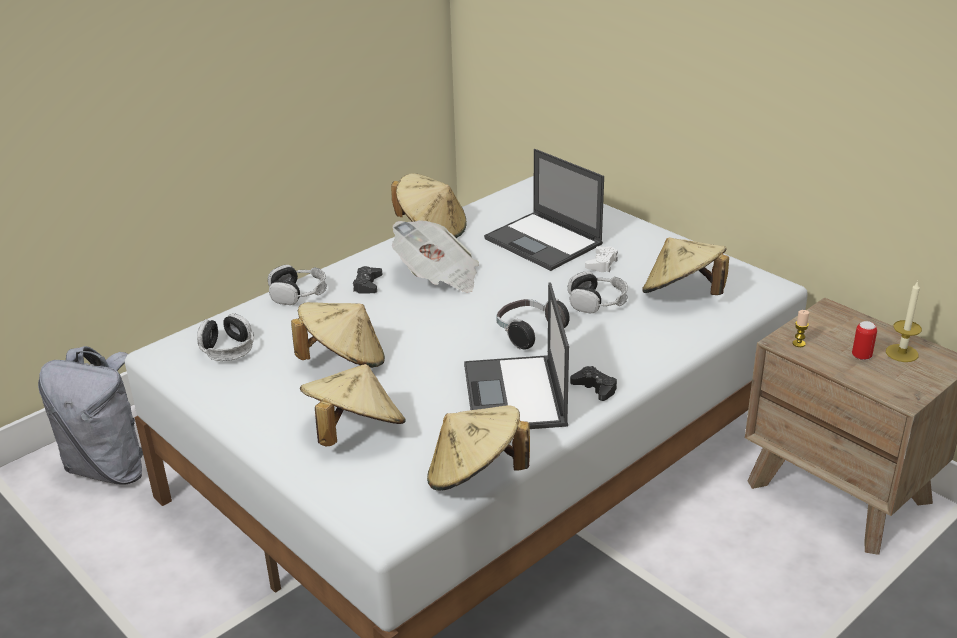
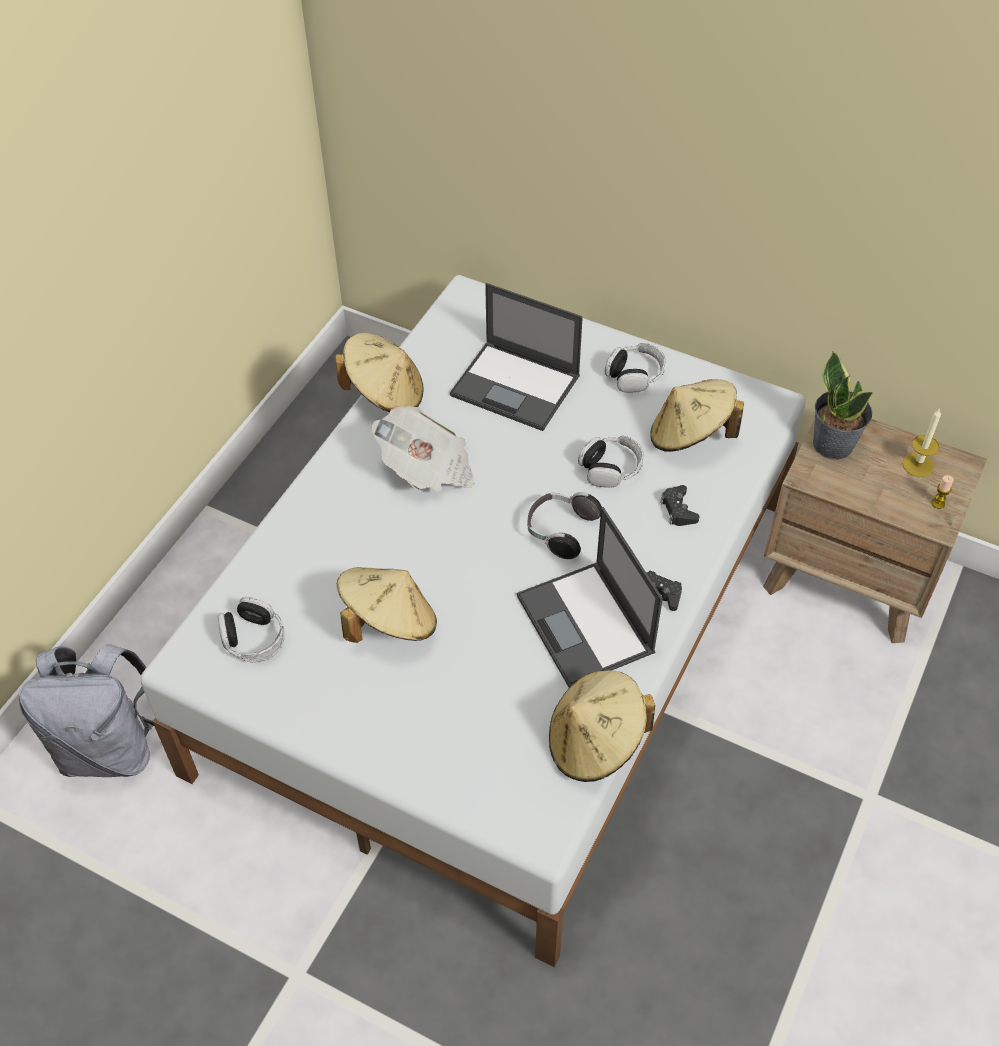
camera: 20 degrees left, 20 degrees up
(298, 294) = (286, 533): headphones -> headphones (635, 375)
(354, 432) = (451, 719): beige hat -> none
(367, 285) = (356, 500): black game controller -> black game controller (678, 510)
(602, 263) = (591, 407): white game controller -> none
(798, 343) = (821, 475): candle -> candle (938, 503)
(821, 325) = (833, 444): none -> potted plant
(861, 356) = (883, 479): can -> none

